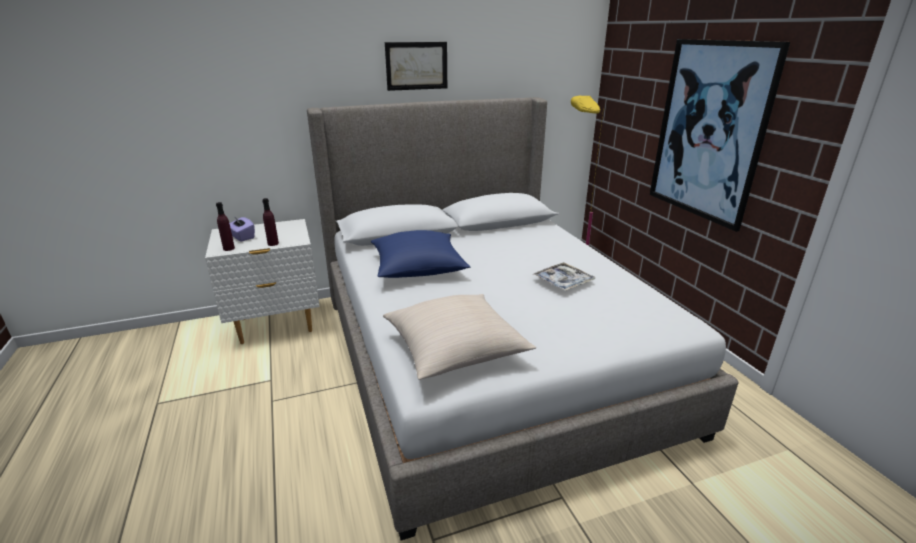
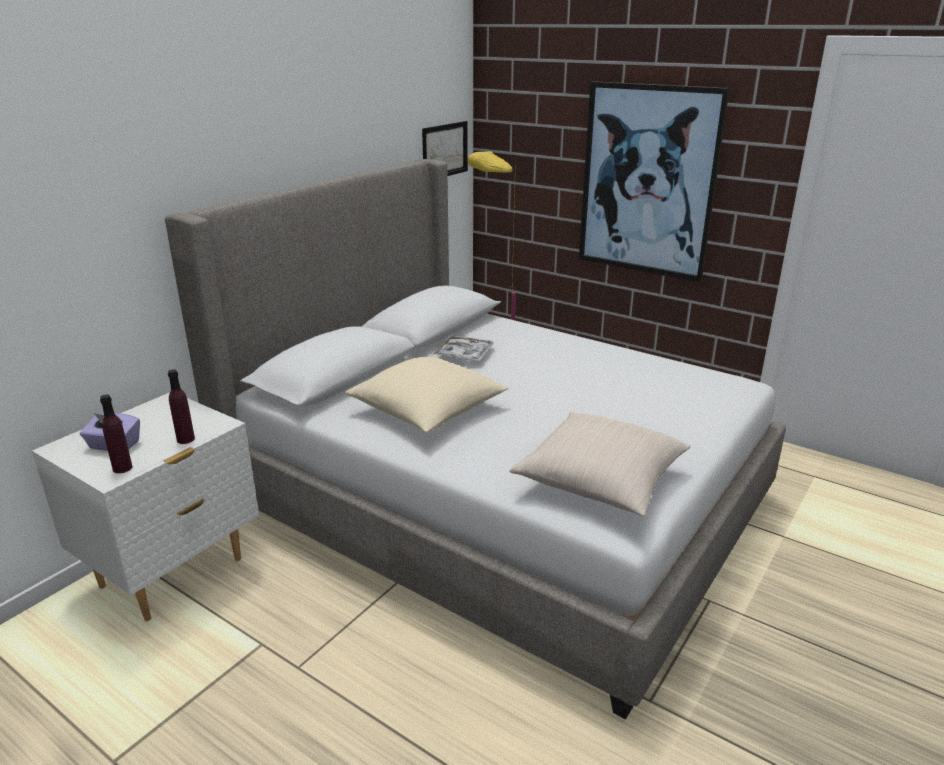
camera: 35 degrees left, 0 degrees up
(416, 66) = (291, 132): picture -> picture (445, 150)
(418, 268) = (427, 410): blue pillow -> beige pillow
(563, 282) = (594, 377): tray -> tray (464, 354)

